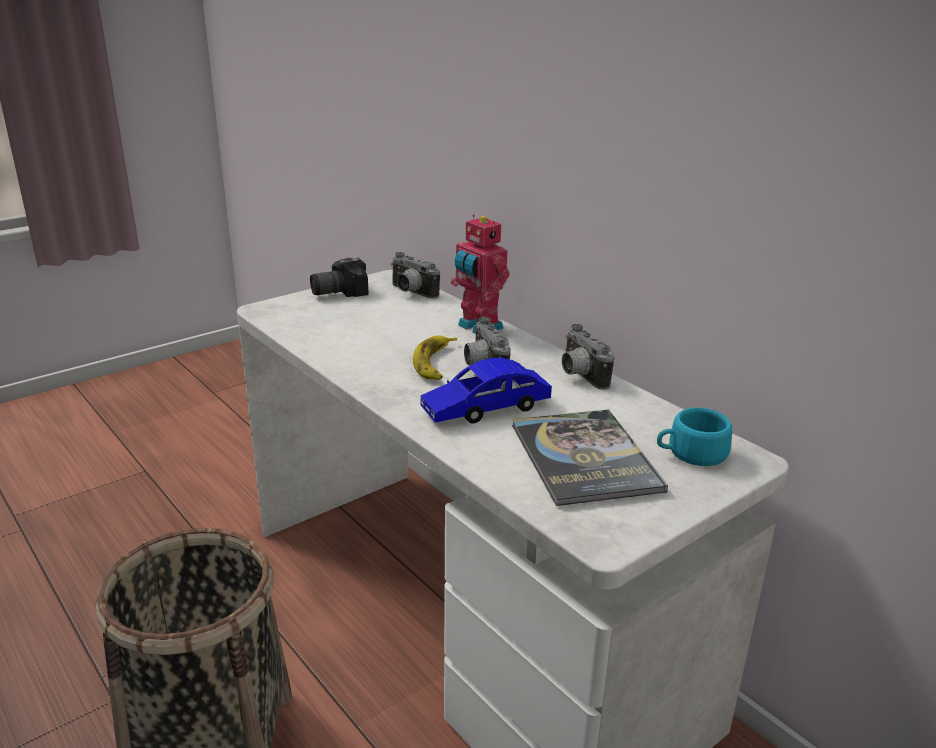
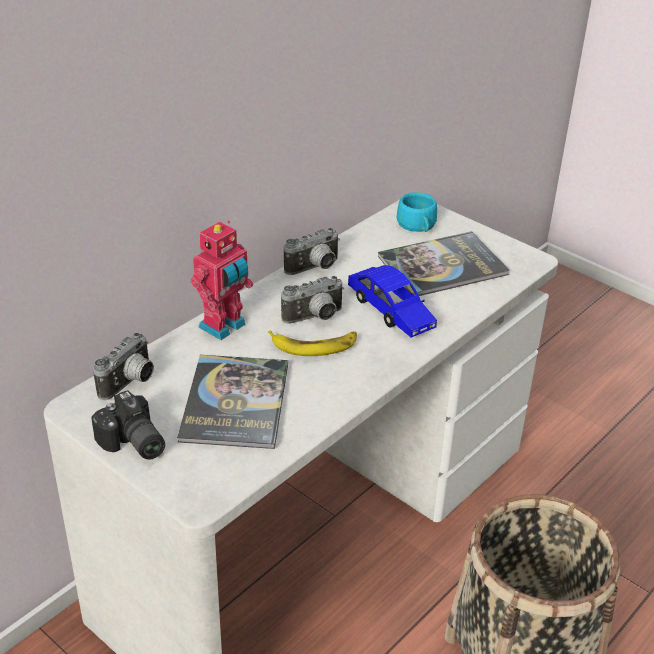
camera: 100 degrees left, 10 degrees up
(366, 326) = (235, 402): none -> book

